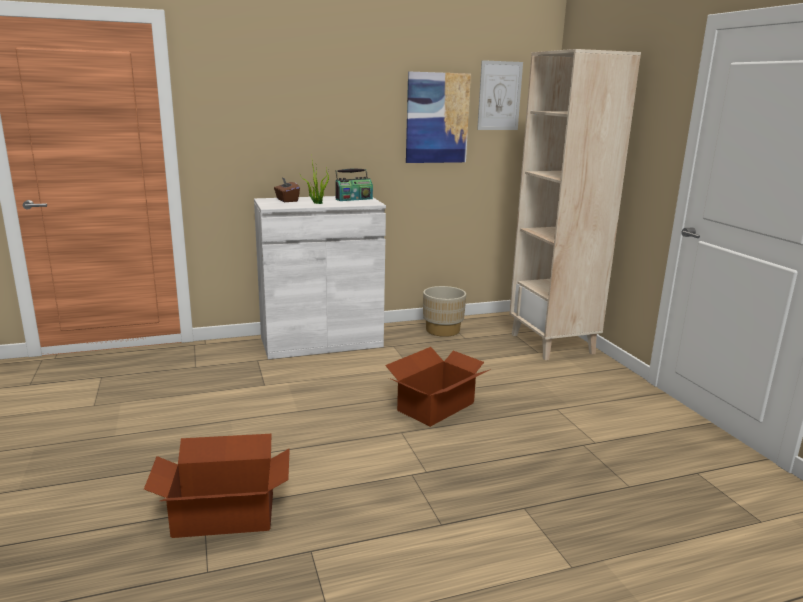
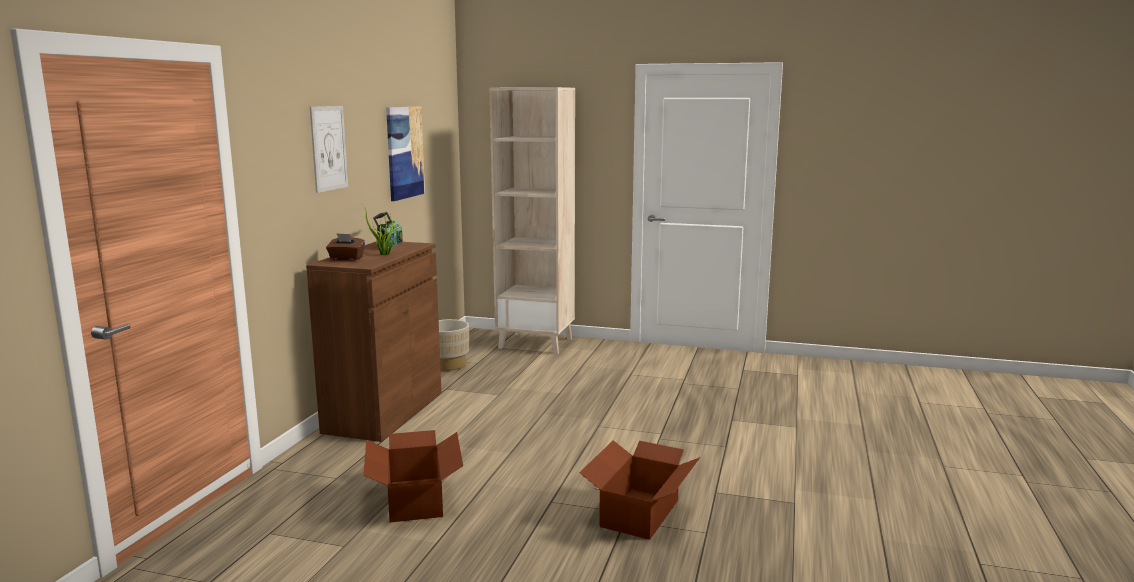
camera: 55 degrees left, 5 degrees down
(321, 342) = (384, 412): white cabinet -> brown cabinet
(435, 406) = (576, 405): cardboard box -> cardboard box (414, 500)
(499, 96) = (434, 126): picture -> picture (329, 148)

